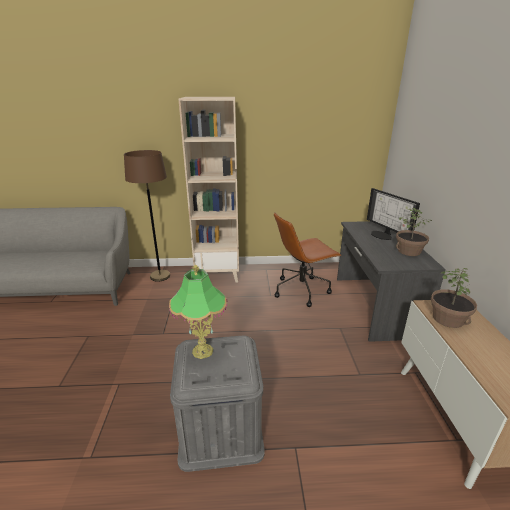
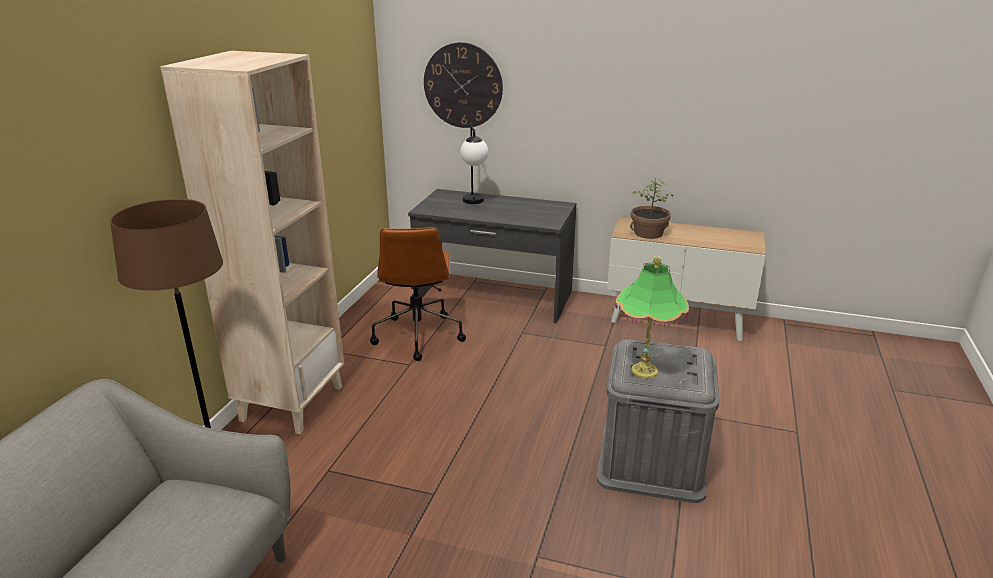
camera: 70 degrees left, 0 degrees up
(383, 235) = (474, 203): monitor -> table lamp
(409, 251) = (527, 204): potted plant -> none
(417, 150) = (463, 85): none -> wall clock

